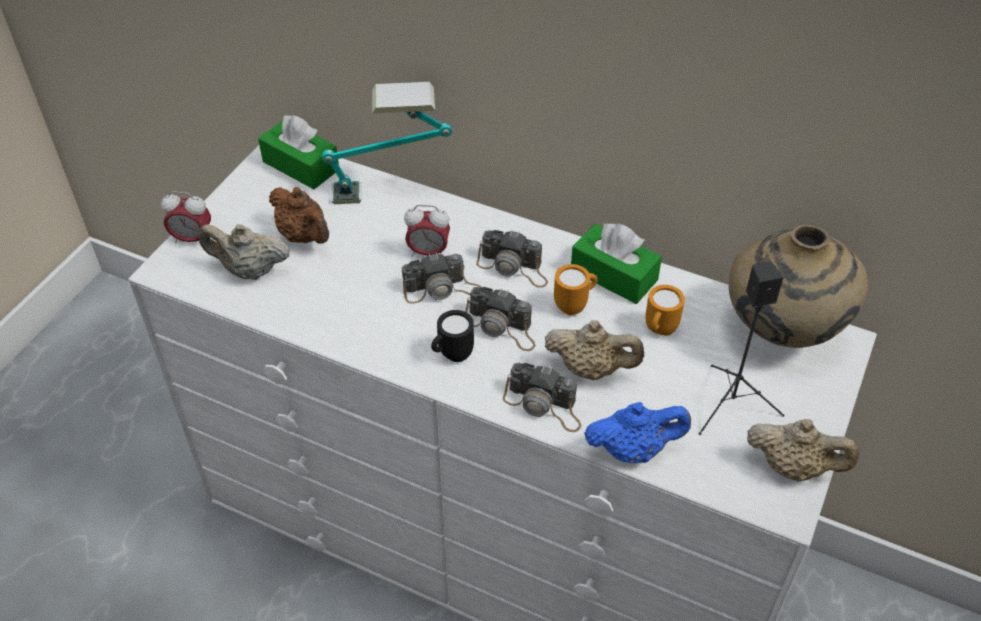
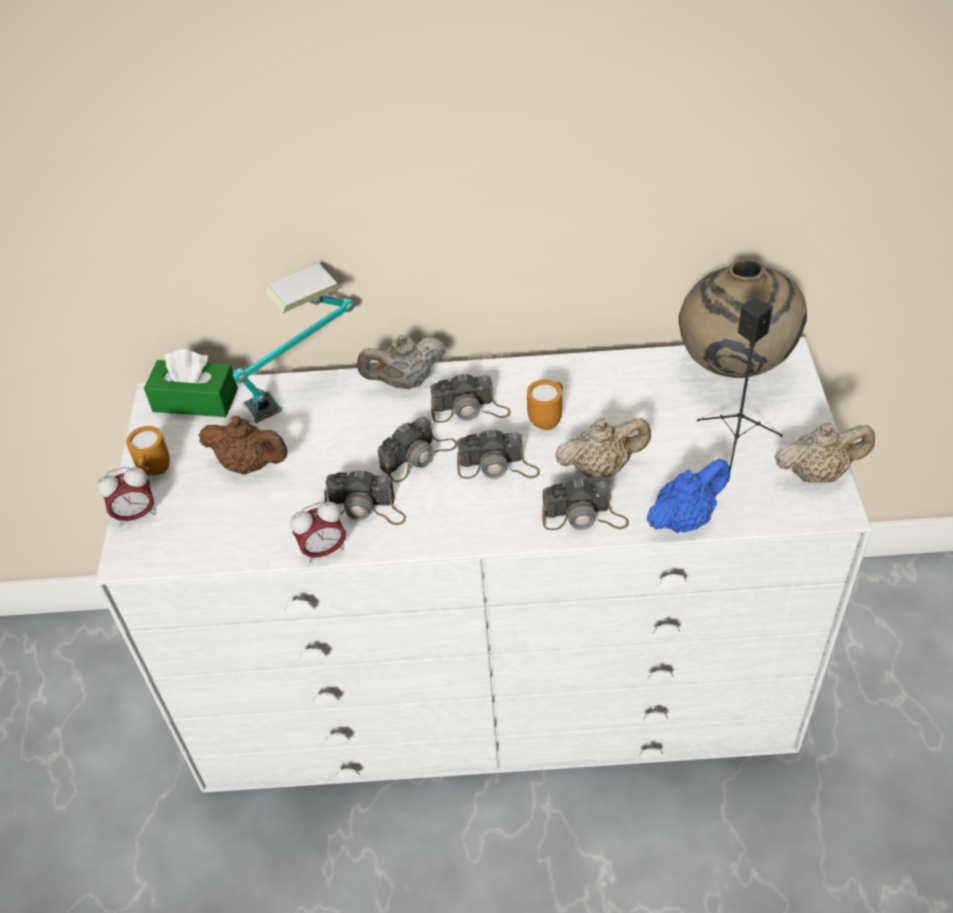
camera: 25 degrees left, 0 degrees up
(249, 270) = (218, 520): beige teapot -> beige teapot (405, 382)
(368, 313) = (366, 508): none -> camera
(428, 252) = (381, 429): alarm clock -> alarm clock (323, 551)
(451, 356) = (472, 511): black mug -> none
(614, 275) = (562, 379): green tissue box -> none
(658, 331) = (634, 410): orange mug -> orange mug (154, 472)

